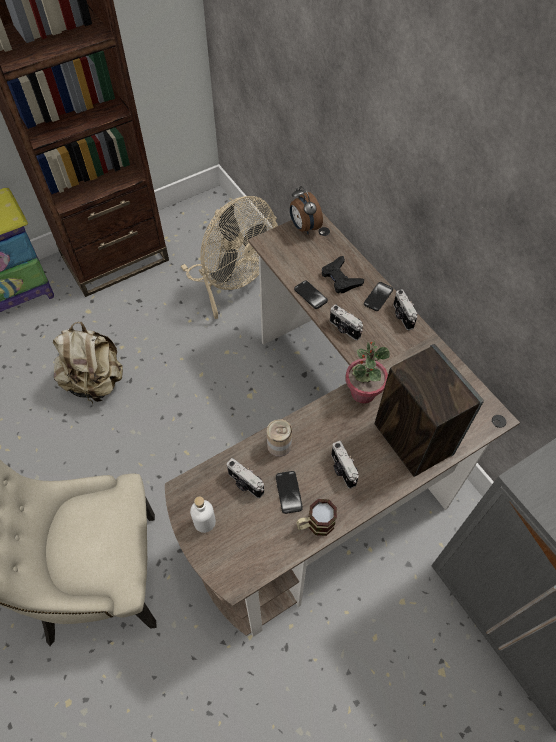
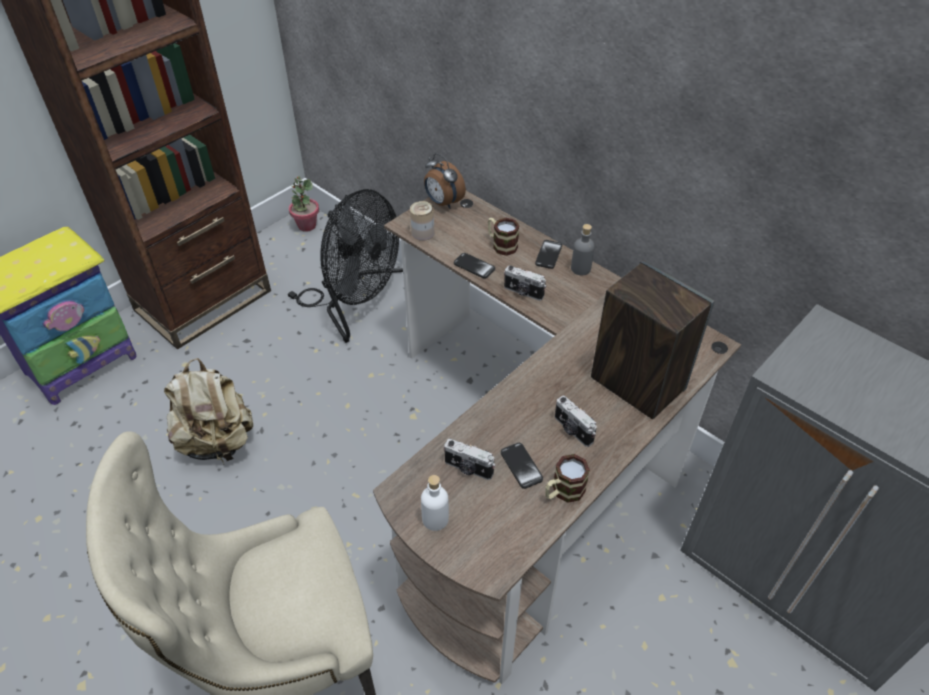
camera: 15 degrees left, 10 degrees down
(233, 282) = (356, 300): beige fan -> black fan
(279, 445) = (493, 421): can -> can (422, 233)
(340, 278) = (501, 245): black game controller -> mug
(362, 392) = (566, 349): potted plant -> potted plant (306, 226)
(402, 316) = (580, 268): camera -> grey bottle

